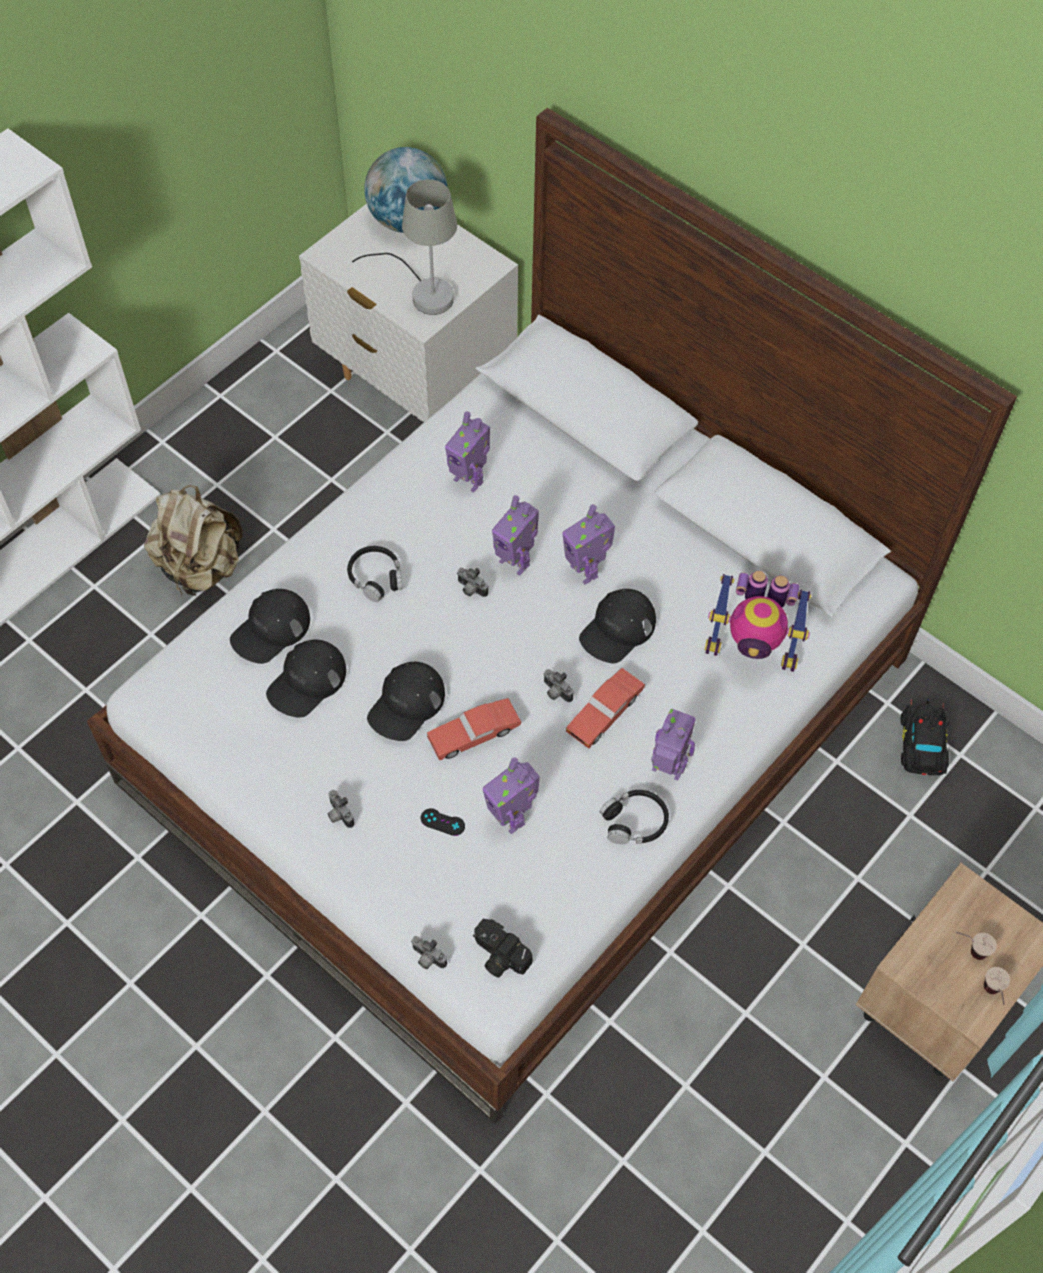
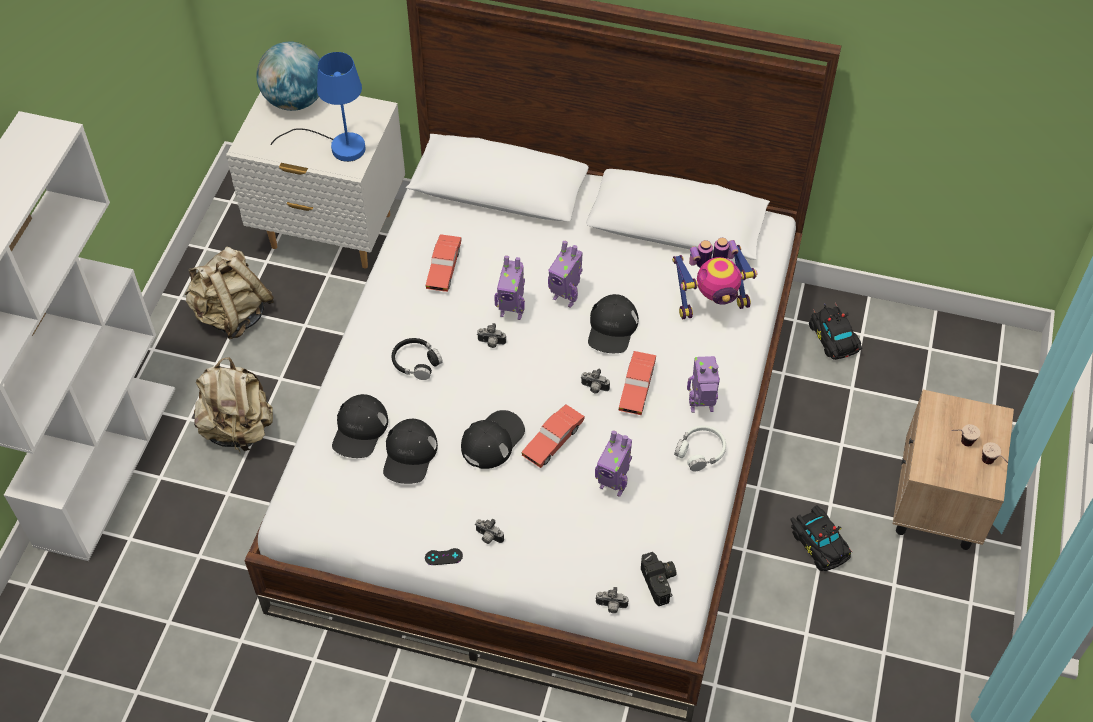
camera: 25 degrees left, 5 degrees down
(263, 437) = (232, 315): none -> beige backpack
(406, 704) = (492, 440): black cap -> black cap turned 150 degrees counterclockwise
(423, 291) = (338, 146): grey table lamp -> blue table lamp
(442, 822) = (566, 510): black game controller -> black game controller (443, 557)
(469, 479) = (444, 268): toy robot -> red toy car
(498, 956) = (660, 582): camera -> camera turned 120 degrees counterclockwise
(634, 822) = (700, 451): black headphones -> white headphones
(763, 984) = (819, 542): none -> black toy car

